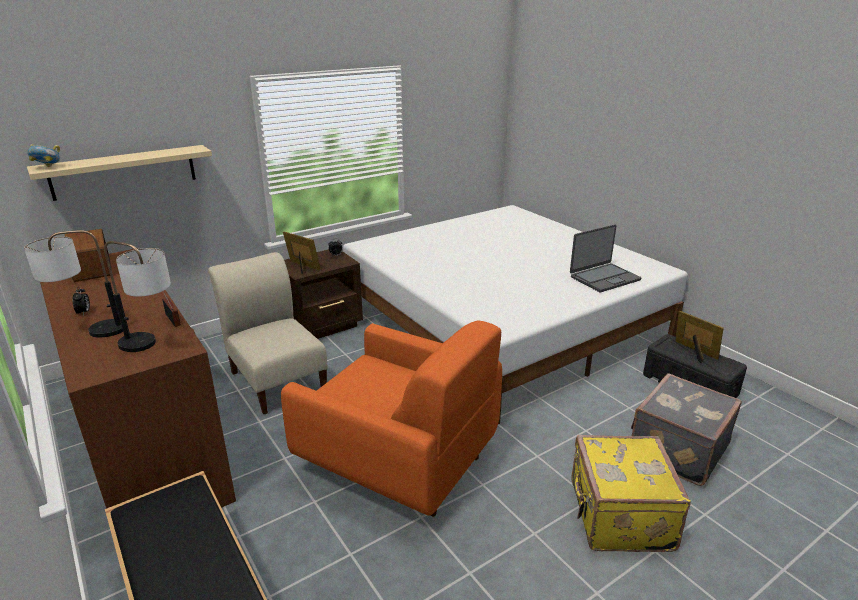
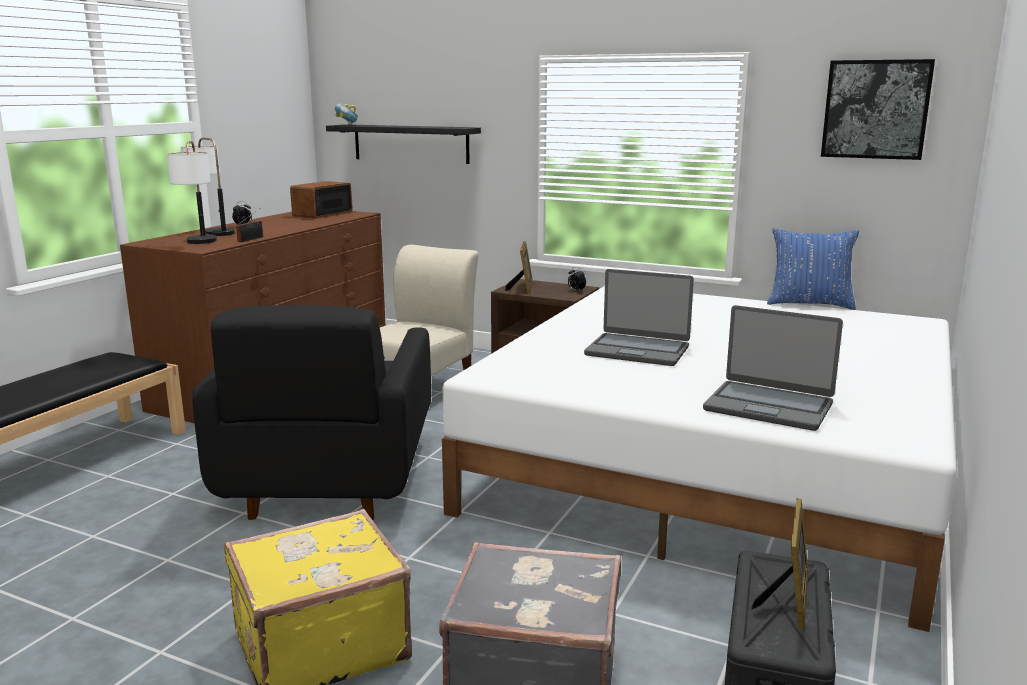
camera: 60 degrees right, 10 degrees down
(124, 172) = (410, 143): beige shelf -> black shelf
(399, 461) = (330, 479): orange armchair -> black armchair
(457, 217) = (809, 304): none -> blue pillow
(465, 96) = (876, 109): none -> picture
(494, 277) = (637, 351): none -> laptop

